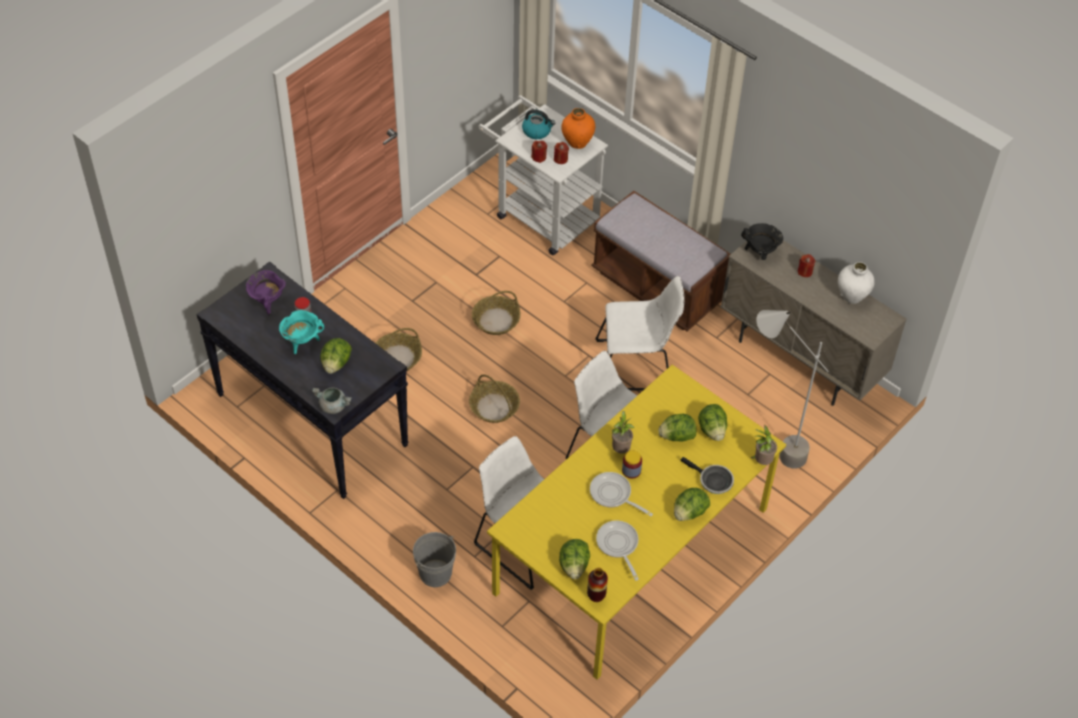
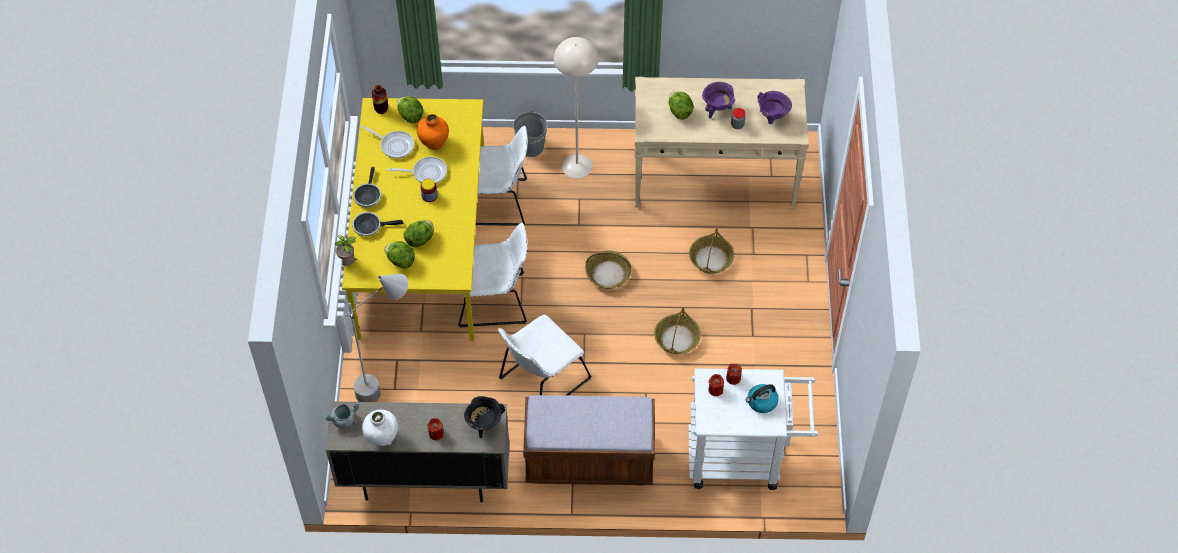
camera: 140 degrees right, 5 degrees up
(302, 342) = (717, 109): turquoise cooking pot -> purple cooking pot
(311, 419) = (714, 177): black console table -> beige console table
(333, 406) = (648, 86): grey cooking pot -> grey cooking pot (344, 420)
(415, 521) = (577, 166): none -> beige floor lamp
(577, 142) = (719, 416): orange vase -> orange vase (434, 143)
(621, 449) = (449, 204): potted plant -> none
(689, 512) = (367, 195): lettuce -> frying pan

